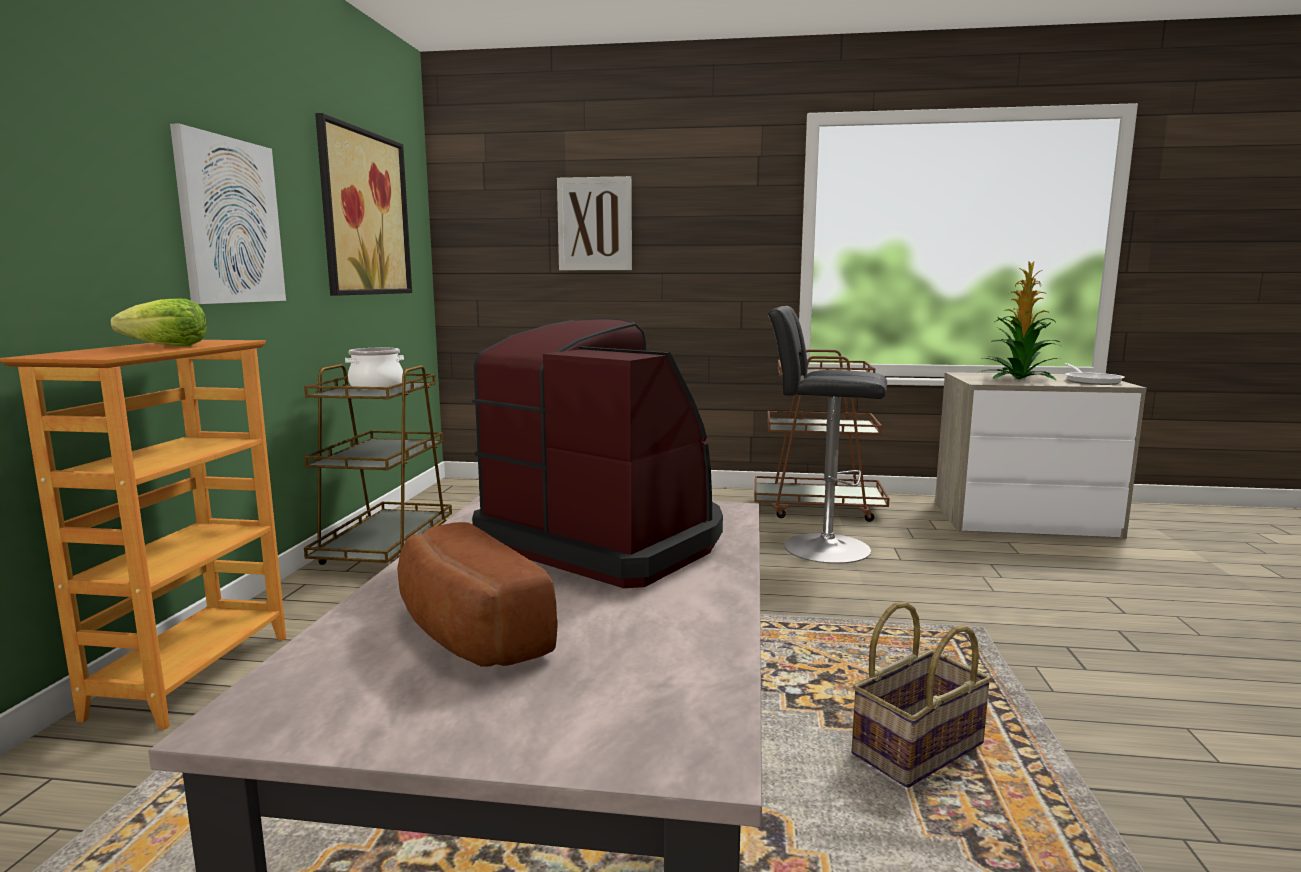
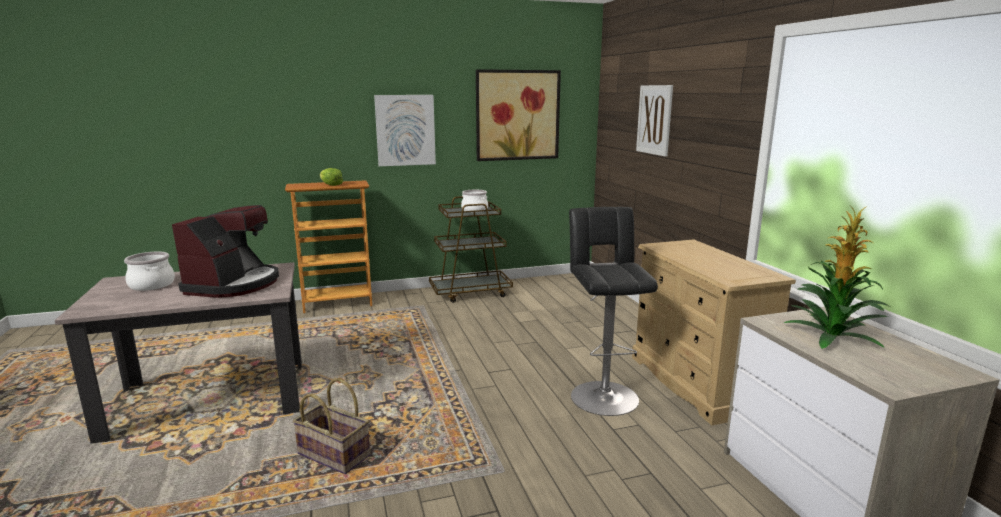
camera: 65 degrees right, 5 degrees up
(464, 634) = (152, 285): bread -> cooking pot
(818, 508) = (695, 383): brown cart -> beige dresser
(1091, 381) = (893, 371): frying pan -> none

